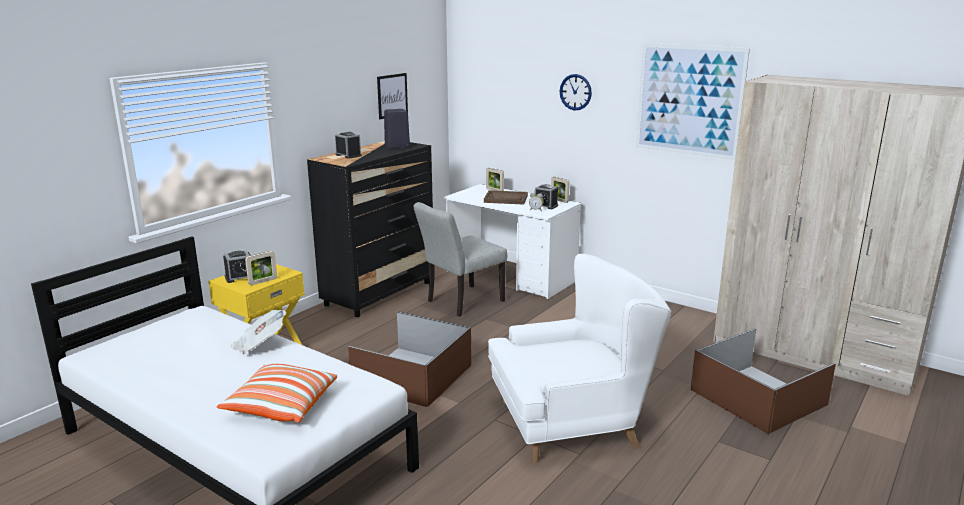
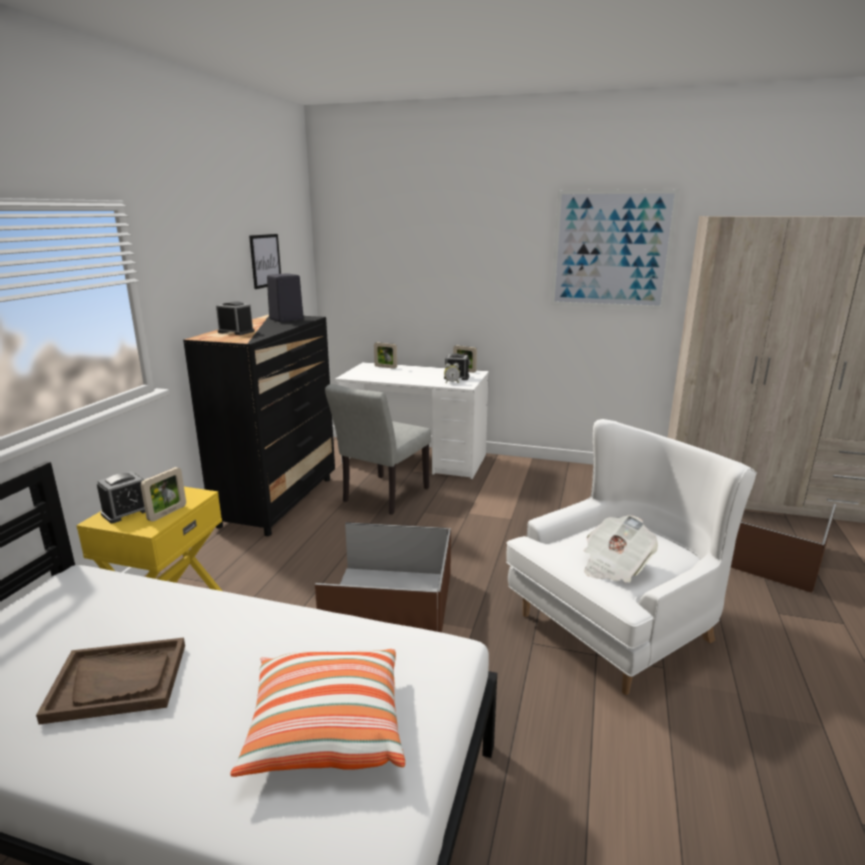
camera: 20 degrees left, 0 degrees up
(259, 344) = (214, 616): newspaper -> newspaper (614, 565)
(506, 199) = (407, 374): brown tray -> brown tray (118, 681)
(575, 92) = (477, 250): wall clock -> none

